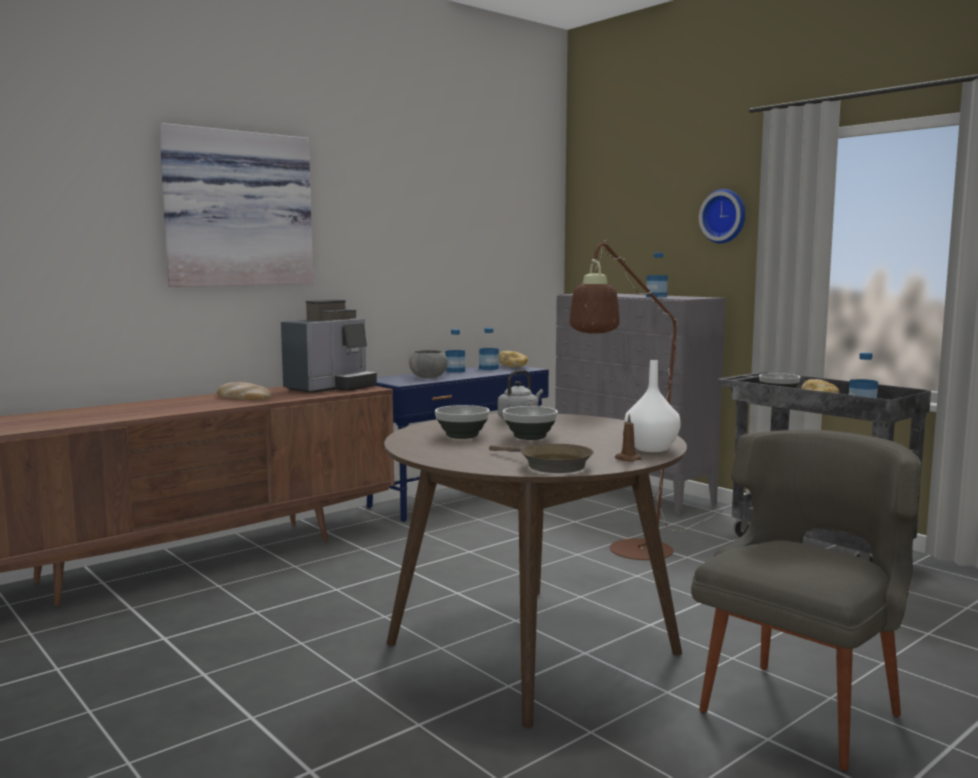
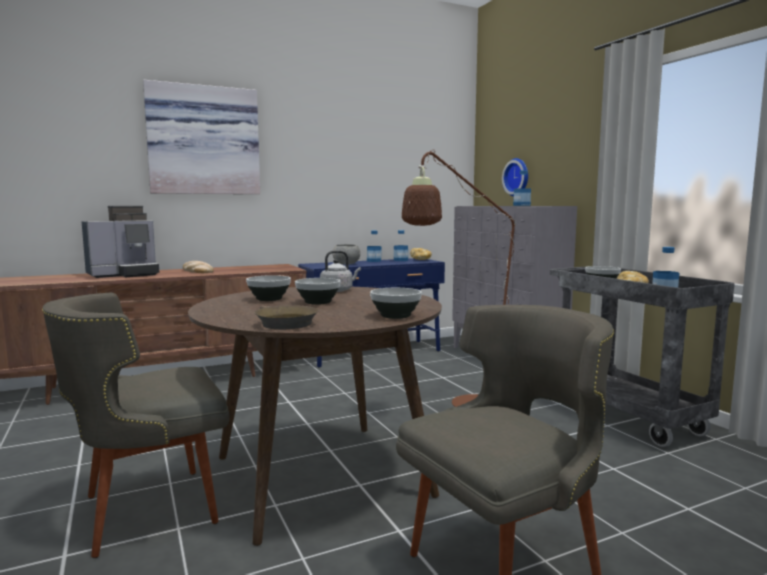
camera: 15 degrees right, 0 degrees up
(331, 387) = (267, 267): coffee machine -> coffee machine (125, 274)
(364, 710) = (151, 510): none -> grey chair
(626, 459) = (357, 322): brown candle -> none
(651, 449) = (395, 316): white vase -> bowl
(724, 216) = (579, 139): wall clock -> wall clock (518, 177)

